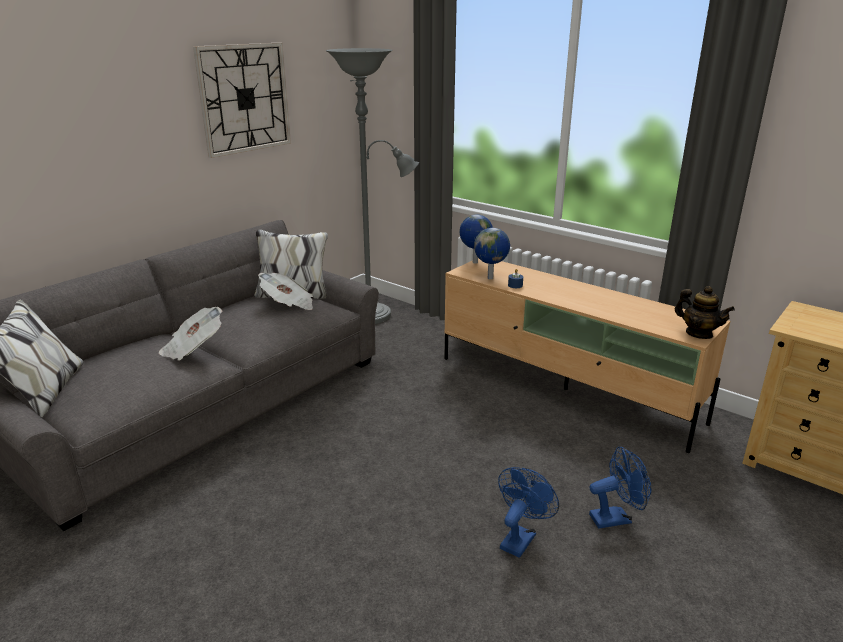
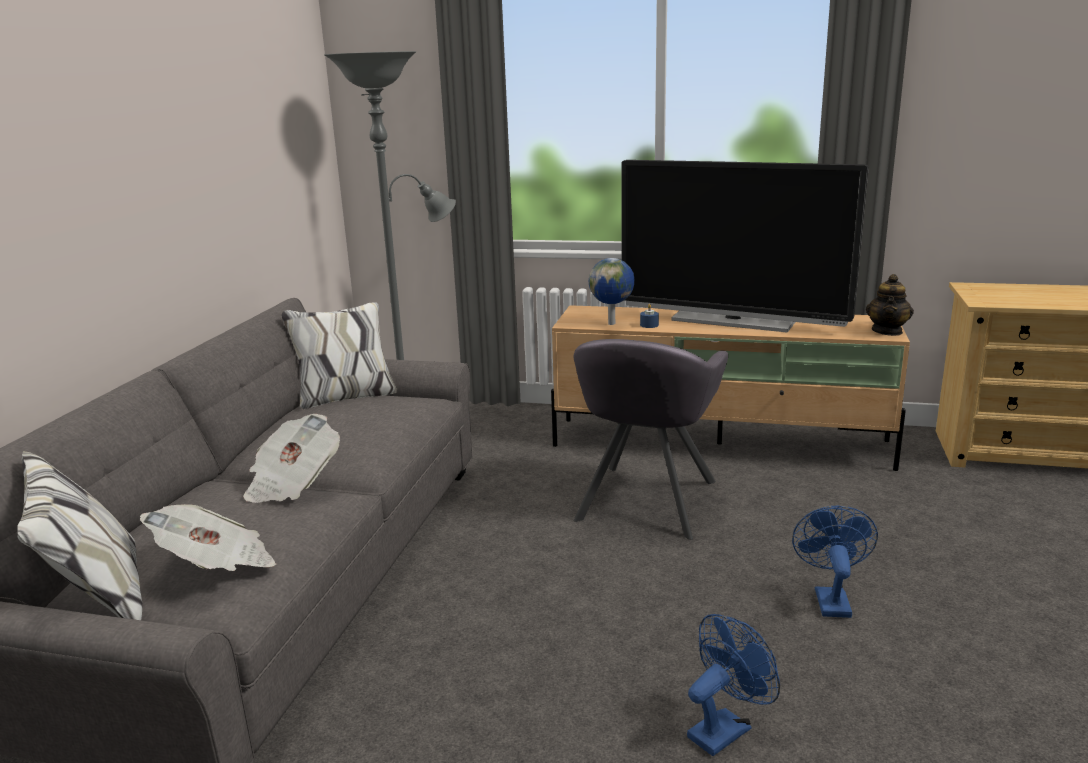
camera: 25 degrees left, 5 degrees down
(244, 98) = (226, 125): wall clock -> none
(289, 304) = (364, 406): newspaper -> newspaper (217, 565)
(466, 419) = (645, 500): none -> grey armchair
(474, 262) = (571, 312): globe -> none
(582, 295) = (732, 321): none -> television
(615, 518) = (897, 549): blue fan -> blue fan (725, 728)
(699, 334) = (887, 331): teapot -> teapot turned 90 degrees clockwise

